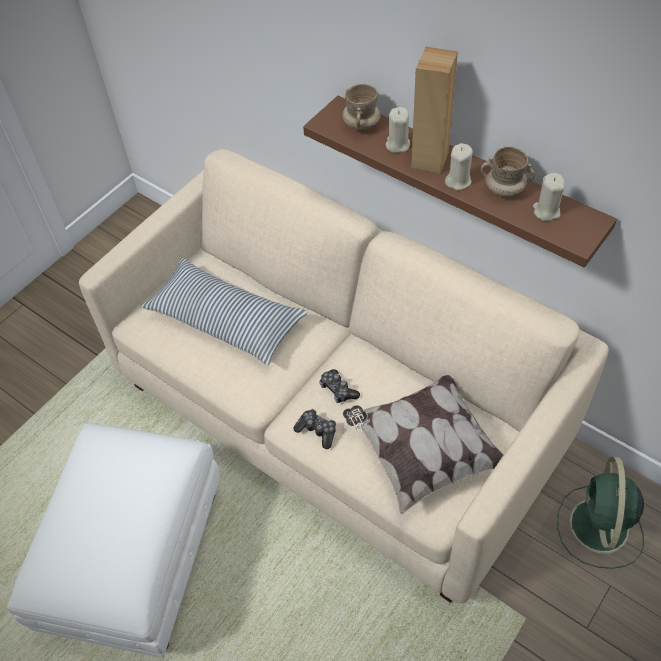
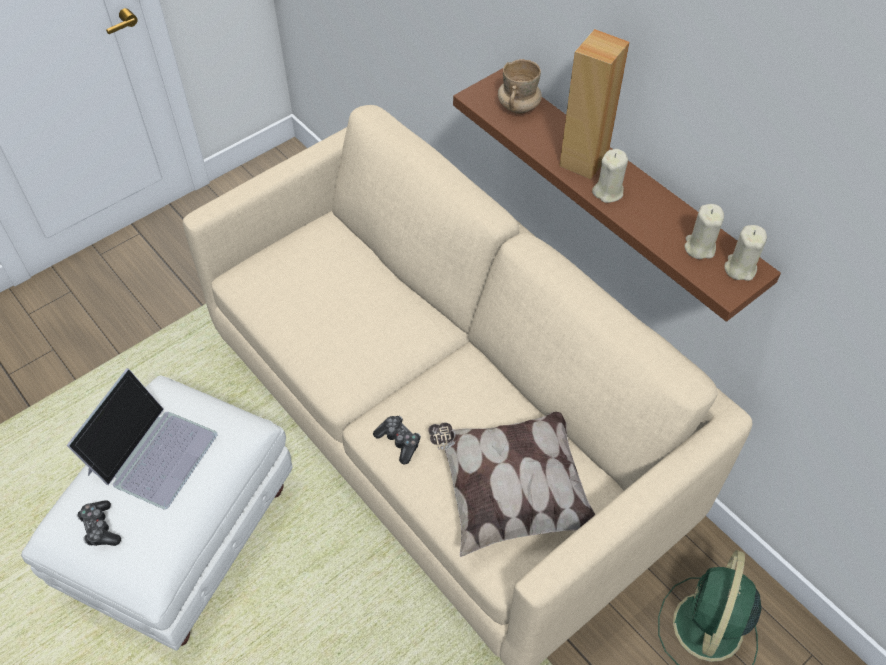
camera: 10 degrees right, 0 degrees up
(103, 490) = (152, 452): none -> laptop
(226, 320) = (335, 296): pillow -> none
(338, 390) = (435, 401): game controller -> game controller (100, 528)
(397, 144) = (552, 137): beige candle -> beige candle (740, 268)
(504, 190) = (658, 213): beige mug -> none

